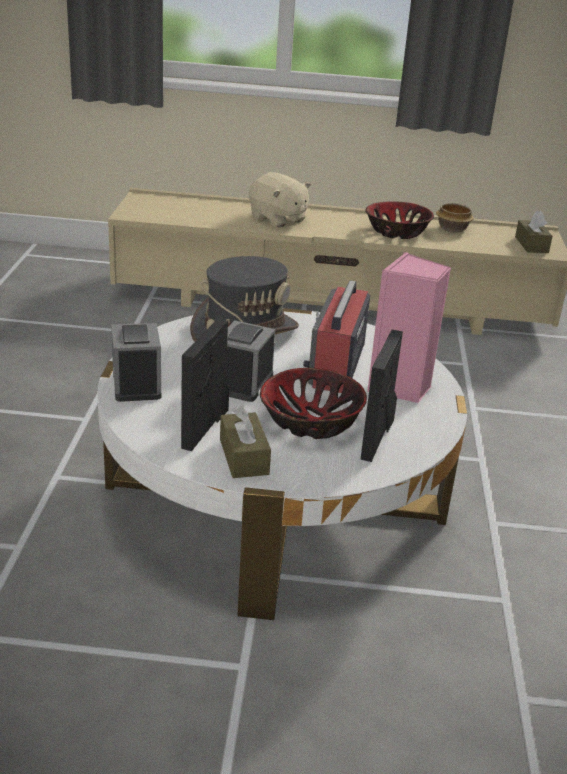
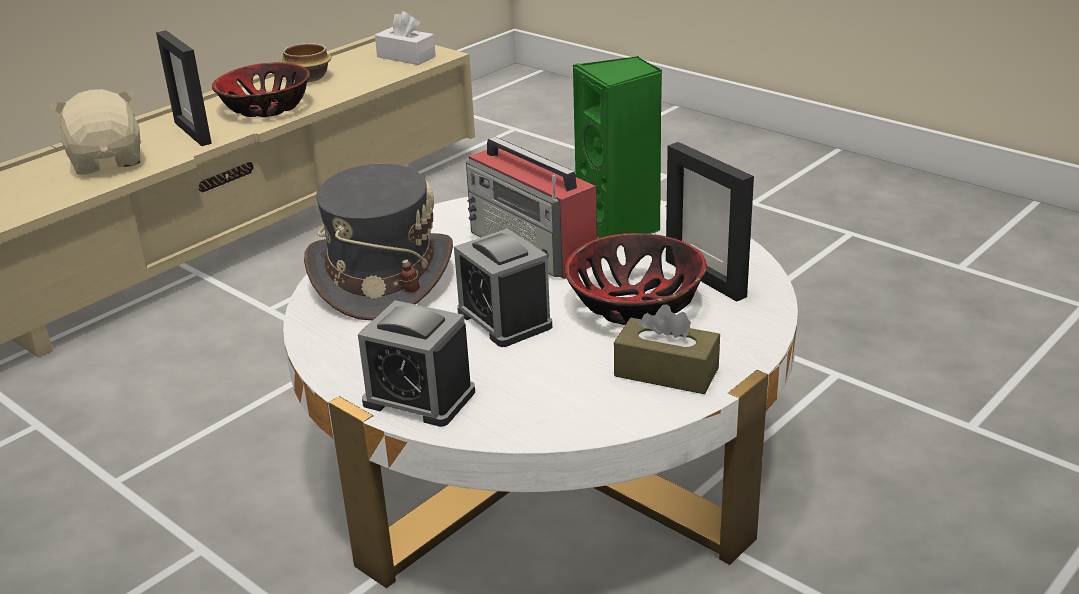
camera: 50 degrees left, 0 degrees up
(205, 428) = (580, 379): picture frame -> picture frame (194, 132)
(277, 219) = (108, 161): beige plush toy -> beige plush toy turned 105 degrees counterclockwise
(400, 388) = (620, 229): pink speaker -> green speaker
(531, 245) = (406, 57): brown tissue box -> white tissue box

